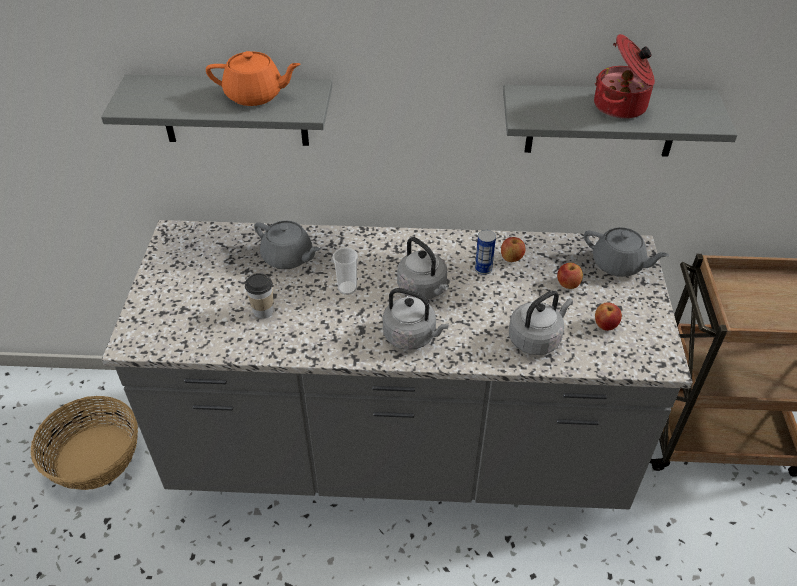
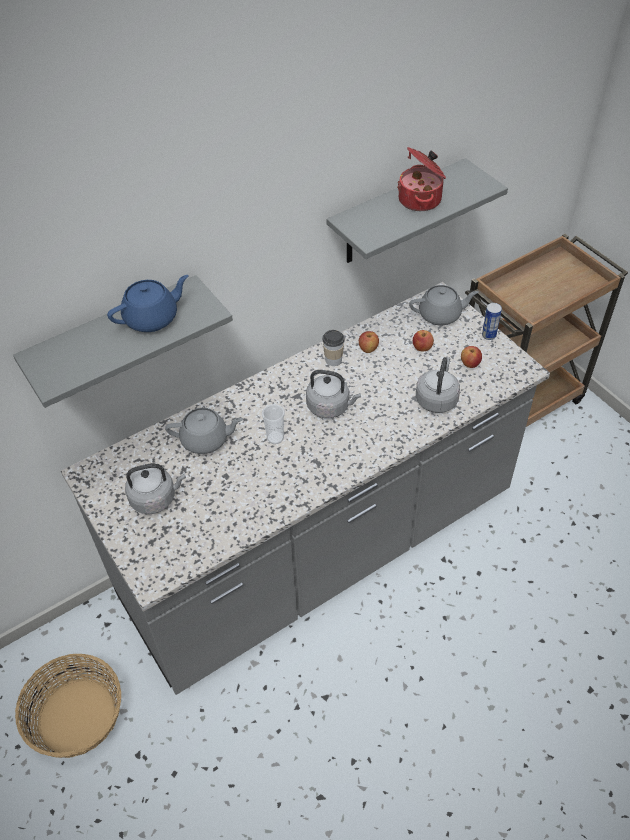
camera: 35 degrees left, 5 degrees up
(255, 95) = (152, 318): orange teapot -> blue teapot
(263, 311) = (230, 492): cup -> cup (333, 360)
(412, 336) = (356, 446): grey kettle -> grey kettle (156, 498)
(483, 269) = (357, 368): can -> can (489, 335)

